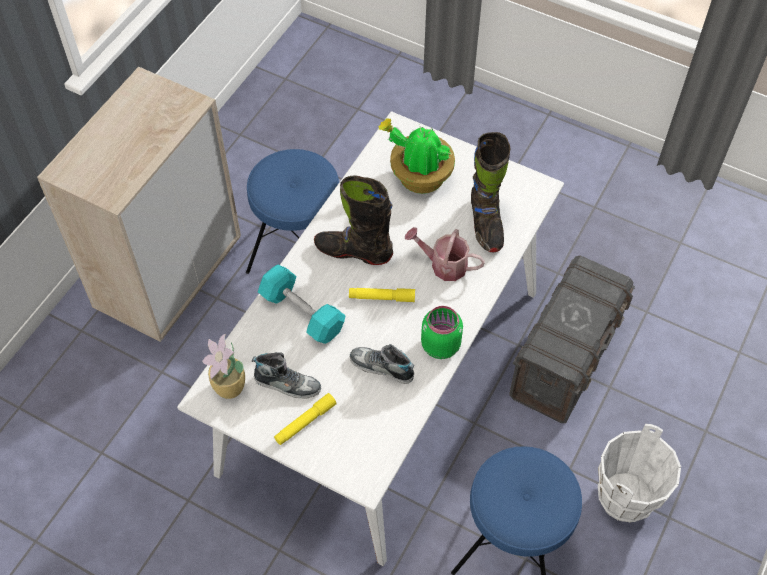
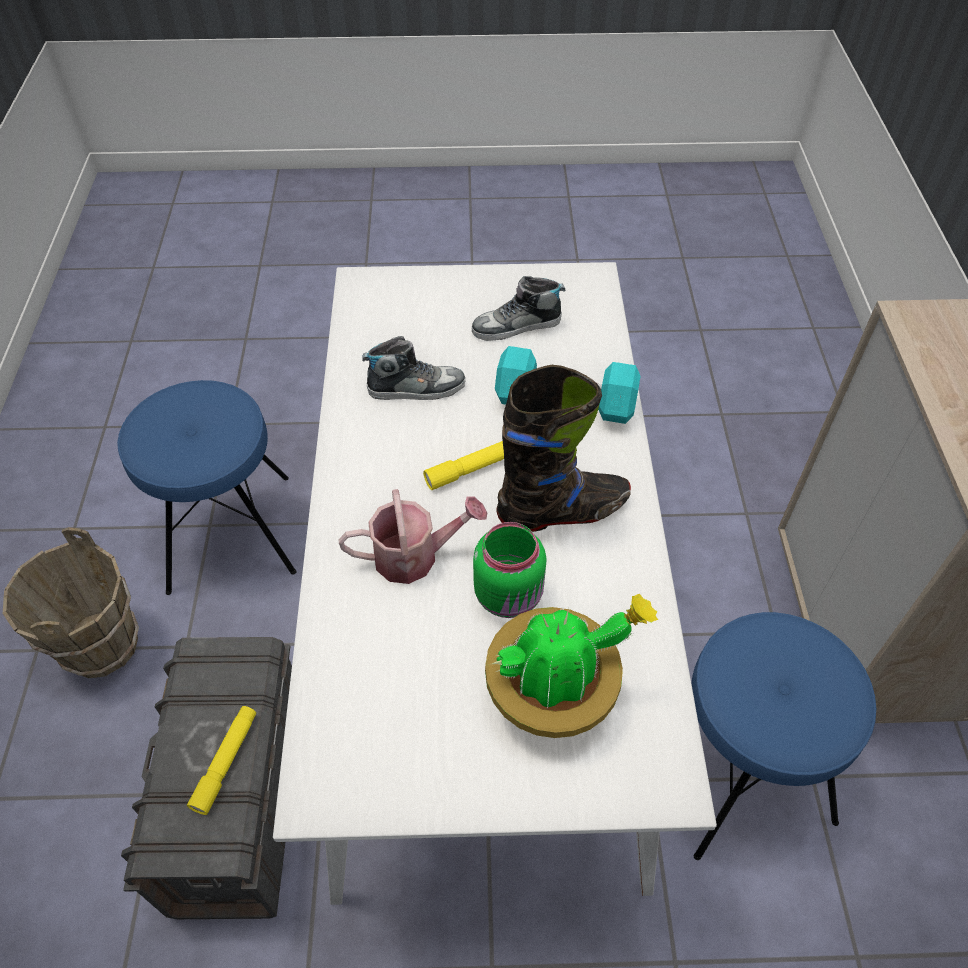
camera: 150 degrees right, 5 degrees down
(229, 388) = (576, 296): potted plant -> none
(305, 422) = (466, 302): yellow flashlight -> yellow flashlight (226, 762)
(439, 345) = (356, 445): green jar -> green jar (510, 596)
(486, 224) = (384, 661): black boot -> none
(625, 498) = (100, 646): white bucket -> brown bucket

